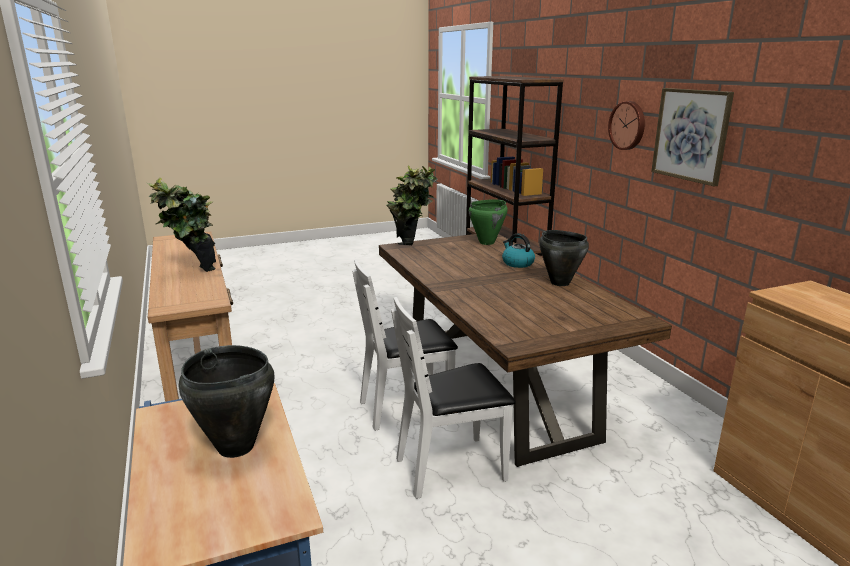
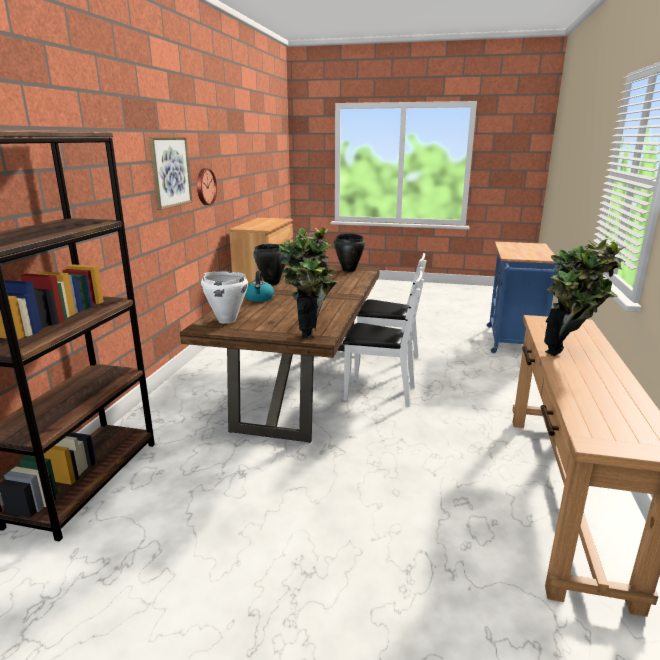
camera: 145 degrees left, 0 degrees up
(235, 447) = (518, 250): black cooking pot -> black cooking pot (349, 270)
(487, 242) = (227, 320): green cooking pot -> white cooking pot
(628, 125) = (129, 176): wall clock -> wall clock (205, 186)

